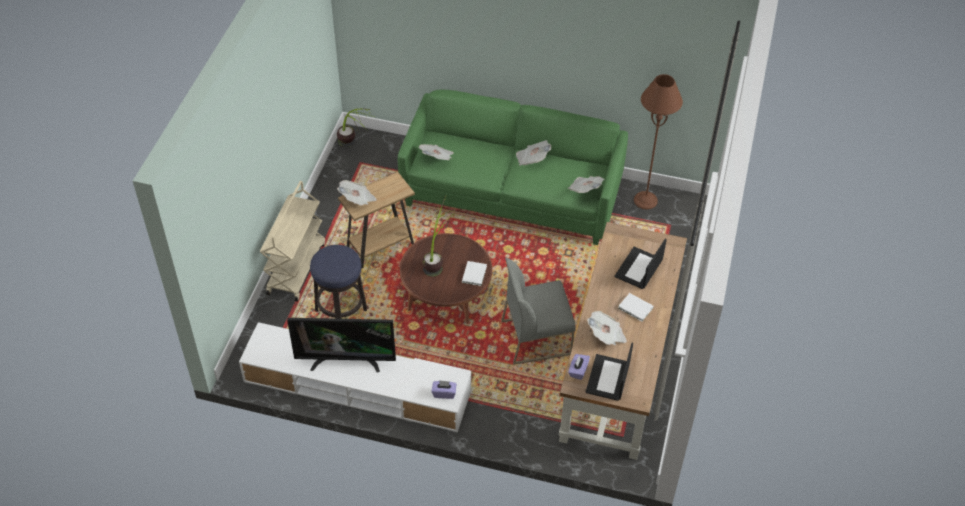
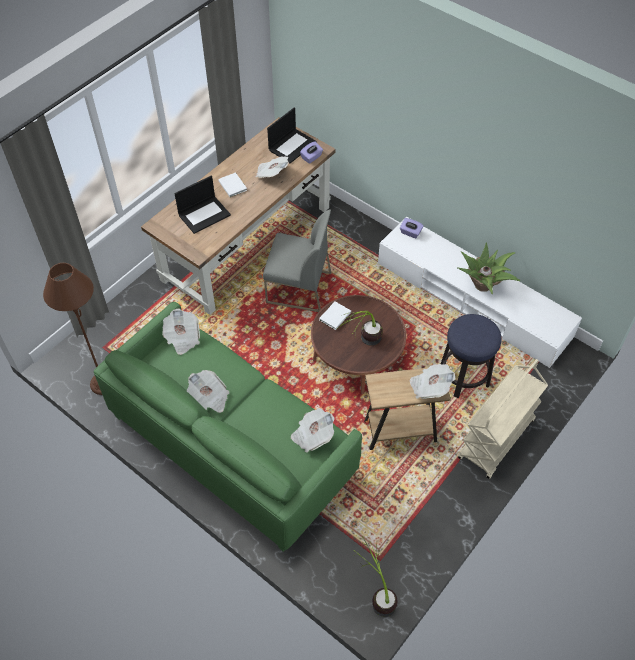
camera: 155 degrees left, 5 degrees up
(346, 361) = (483, 285): television -> potted plant

